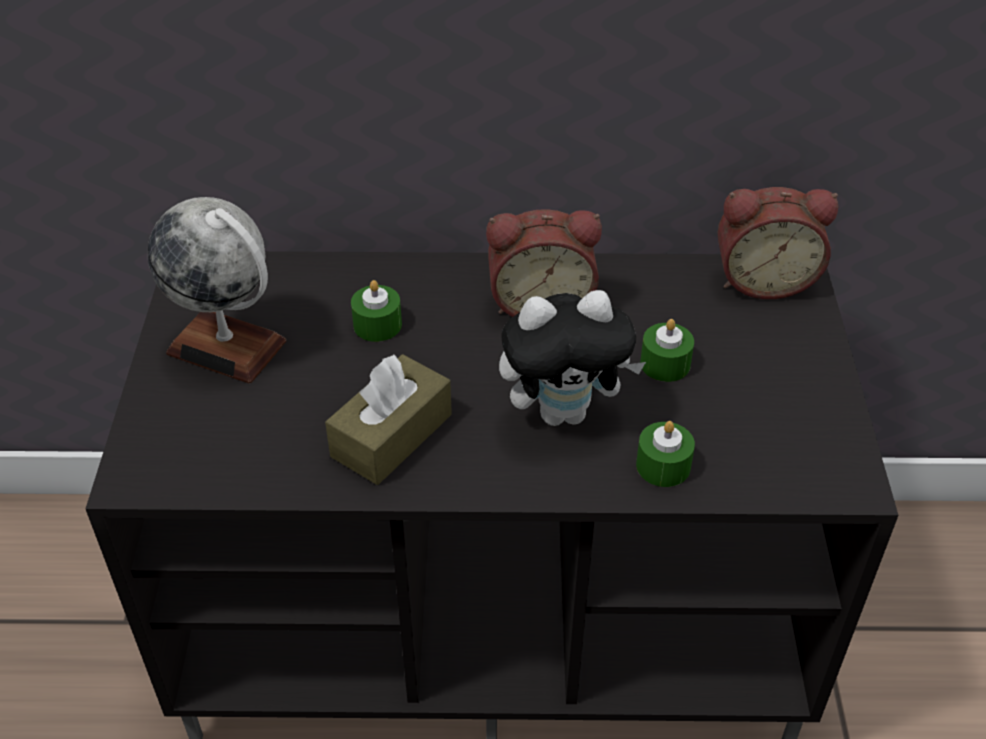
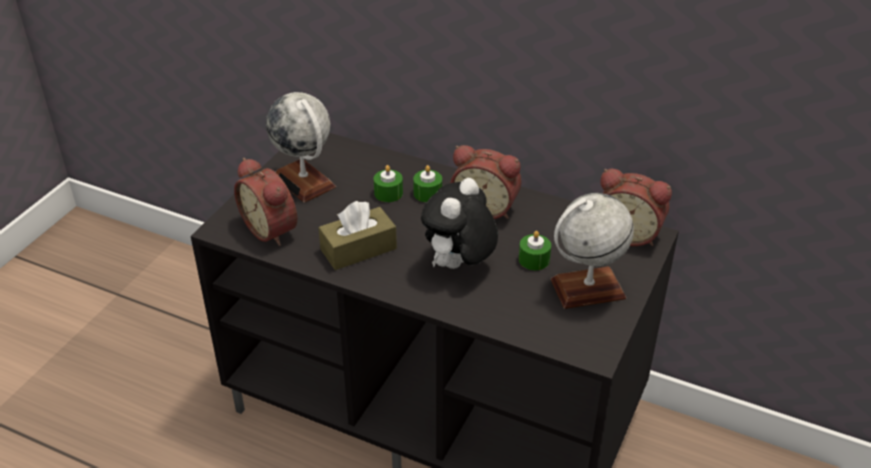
camera: 25 degrees right, 5 degrees down
(226, 447) = (273, 229): none -> alarm clock
(564, 411) = (458, 266): plush toy -> plush toy turned 105 degrees clockwise
(663, 466) = (493, 310): green candle -> green candle (427, 193)
(769, 384) = (587, 289): none -> globe

